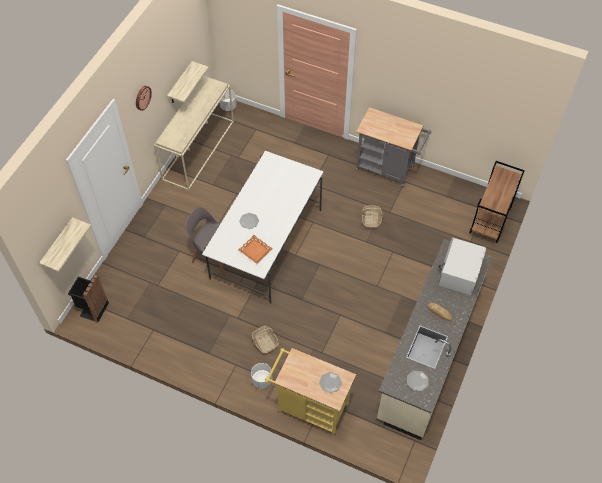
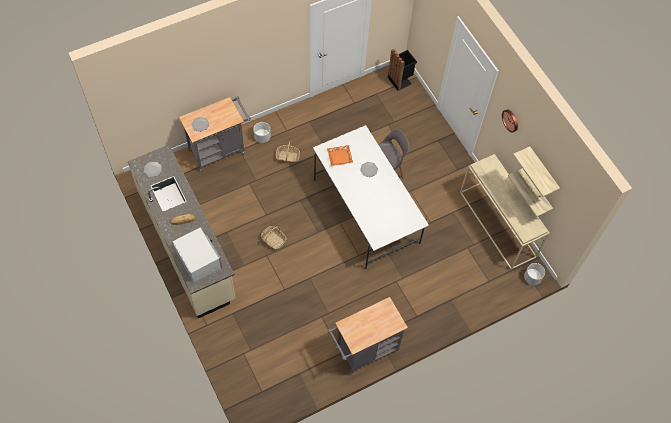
camera: 125 degrees right, 5 degrees up
(58, 245) = (427, 30): shelf -> shelf (542, 171)
(309, 407) = (220, 150): yellow cart -> grey cart
(371, 219) = (326, 297): basket -> basket (273, 239)
(490, 221) = (247, 386): brown cart -> none

